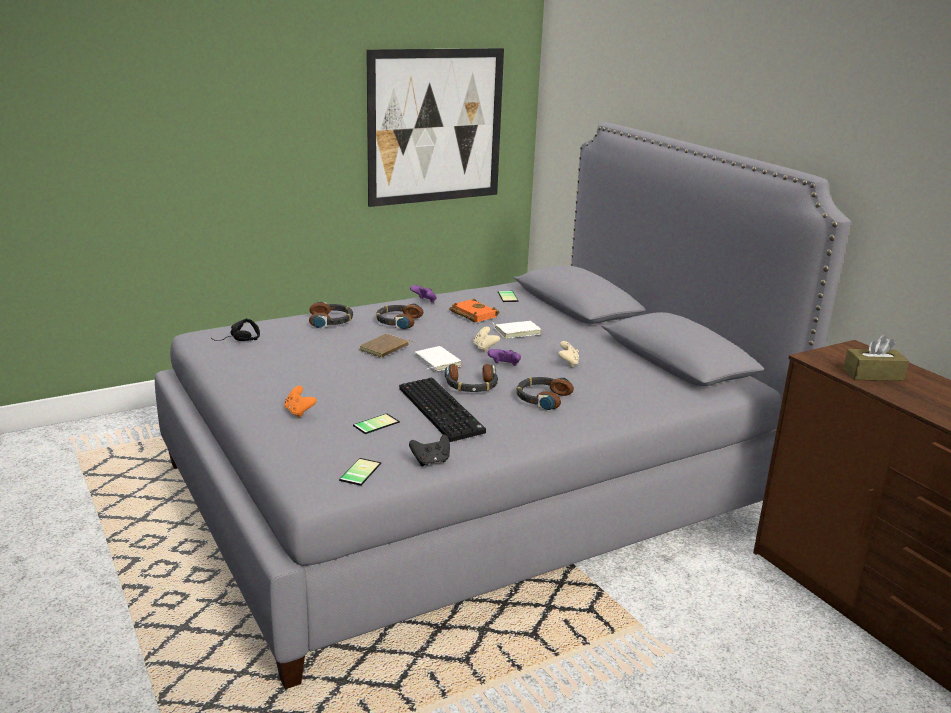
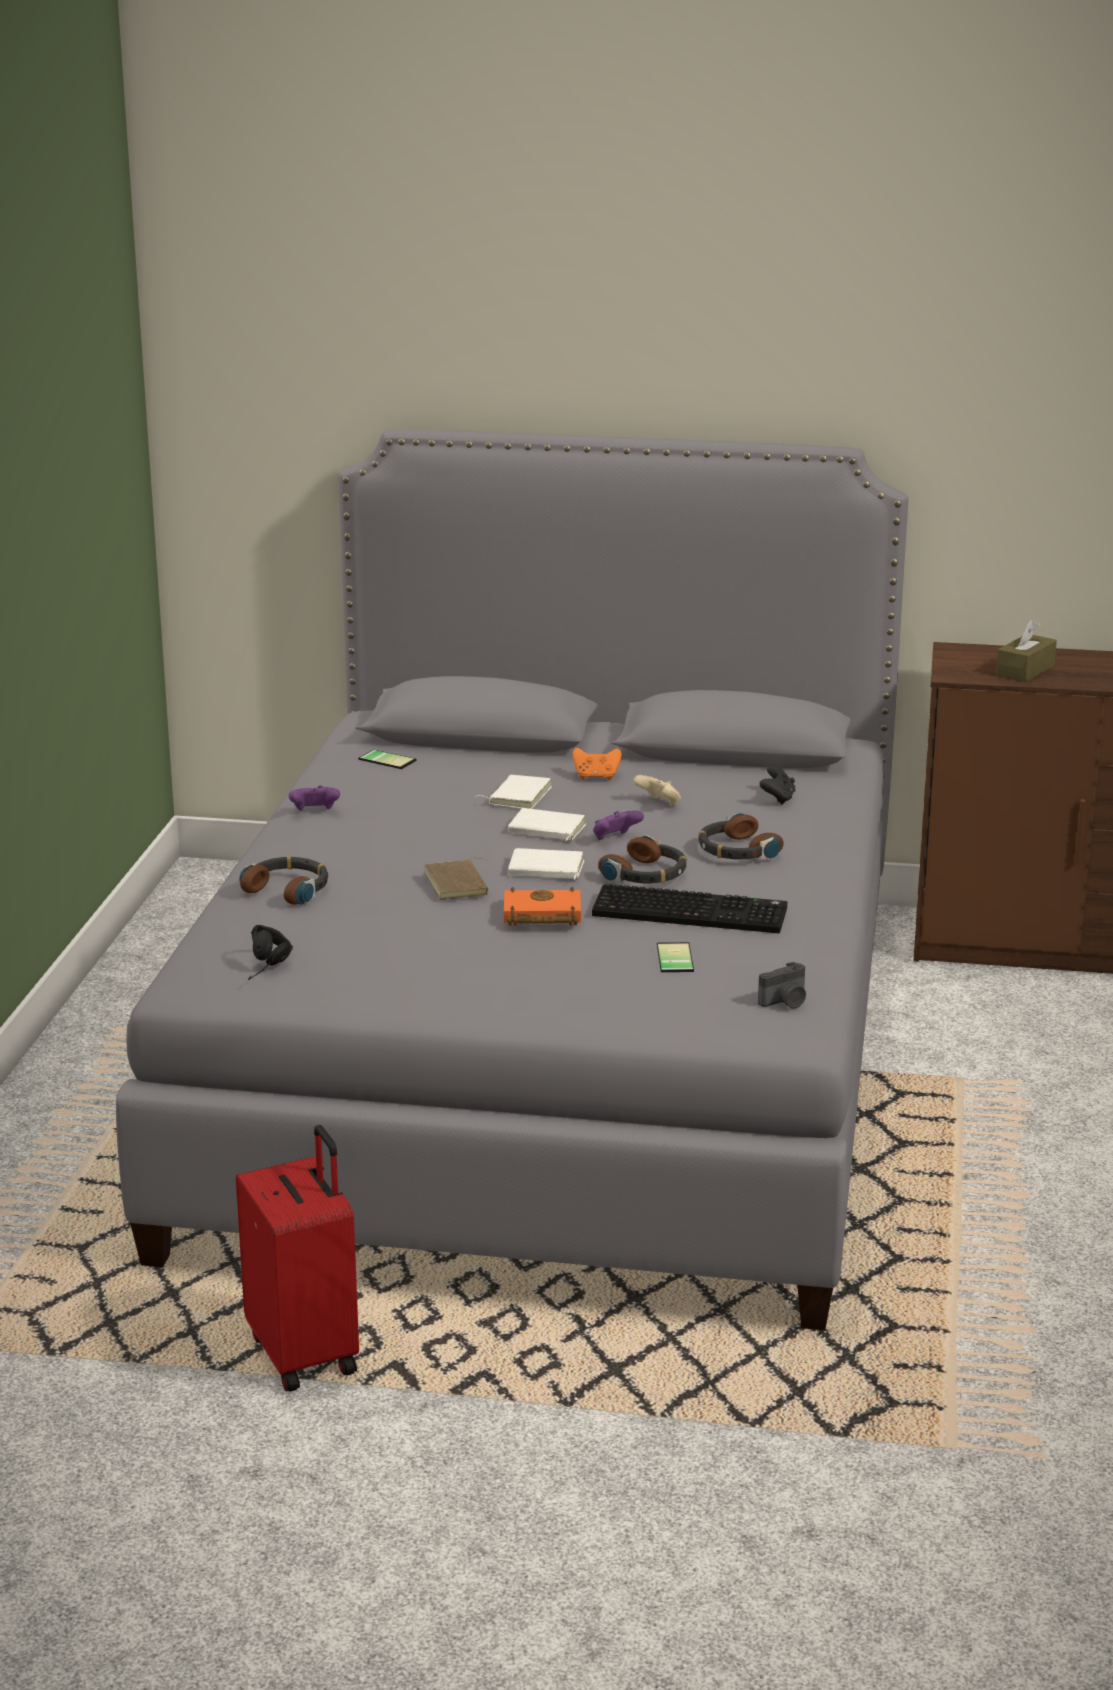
camera: 50 degrees left, 0 degrees up
(131, 532) = (306, 1353): none -> red suitcase
(299, 412) = (578, 991): orange game controller -> orange game controller (596, 777)
(358, 471) = (785, 1002): phone -> camera
(398, 321) = (365, 850): headphones -> none
(431, 461) = (812, 958): black game controller -> black game controller (777, 799)
(435, 126) = (78, 506): picture -> none
(471, 314) = (415, 801): orange book -> orange book (540, 916)
(485, 348) = (546, 830): beige game controller -> white book

